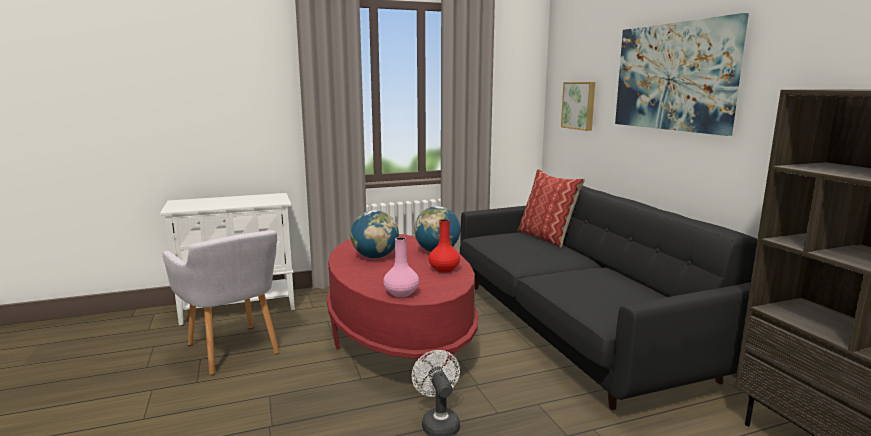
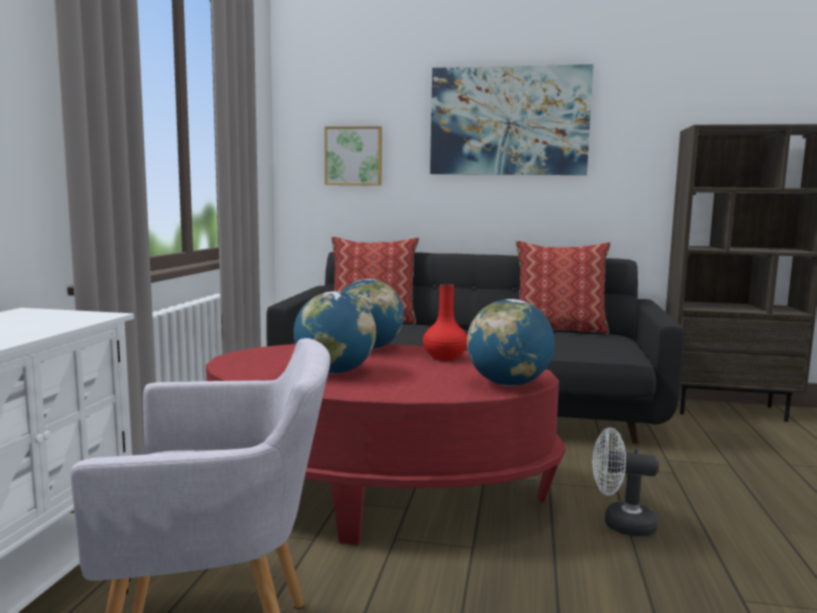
camera: 60 degrees left, 5 degrees down
(401, 293) = (508, 384): pink vase -> globe
(645, 286) = (559, 329): none -> pillow

